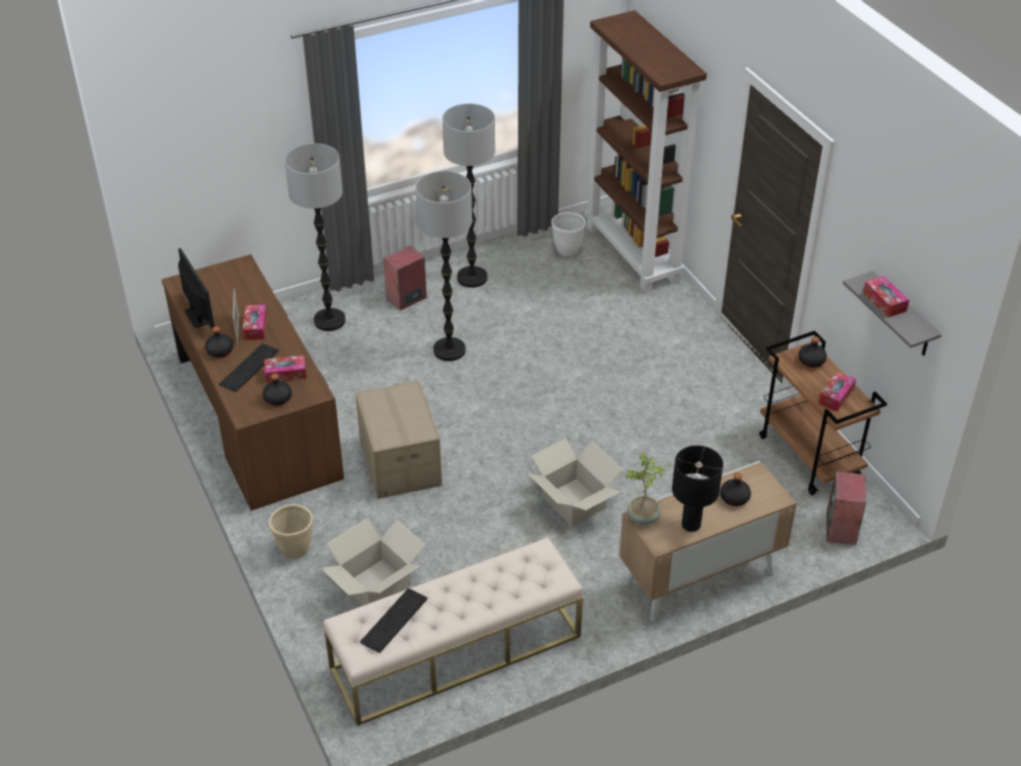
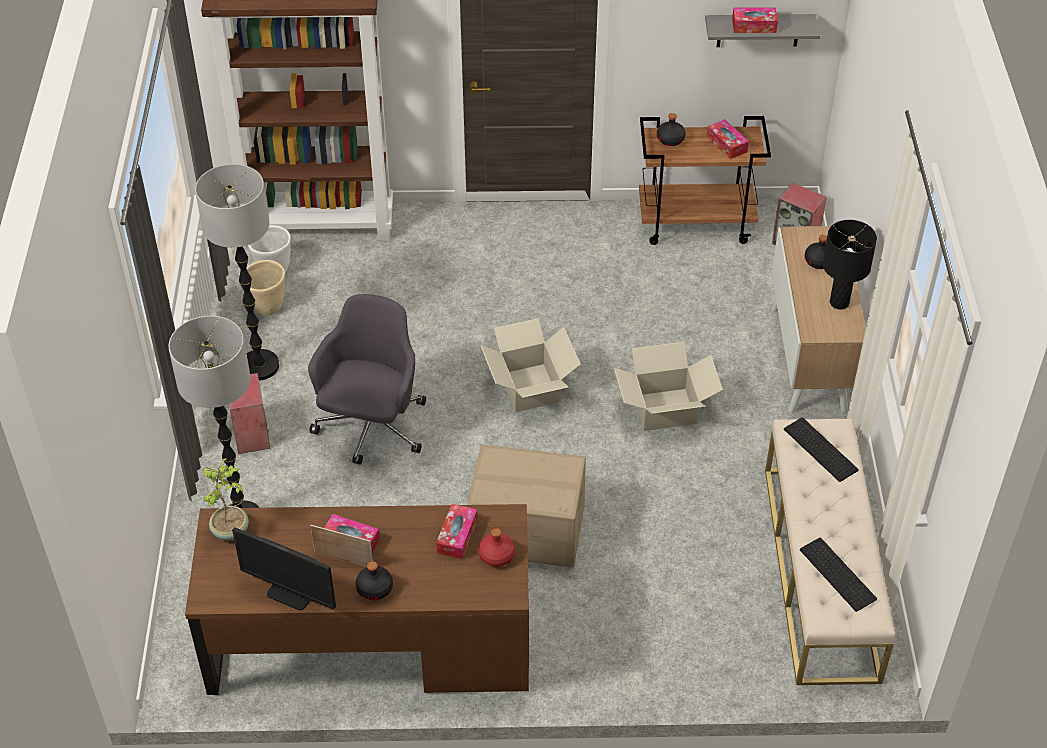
camera: 65 degrees left, 5 degrees up
(198, 316) = (291, 593): monitor -> monitor turned 150 degrees counterclockwise
(250, 368) = (426, 567): keyboard -> keyboard (822, 449)
(278, 398) = (497, 555): black bottle -> red bottle
(295, 549) = (611, 666): beige planter -> beige planter (268, 307)
(375, 585) = (699, 609): cardboard box -> cardboard box (529, 388)
(449, 350) = (372, 428): floor lamp -> grey office chair
(644, 518) = (815, 330): potted plant -> potted plant (231, 530)

